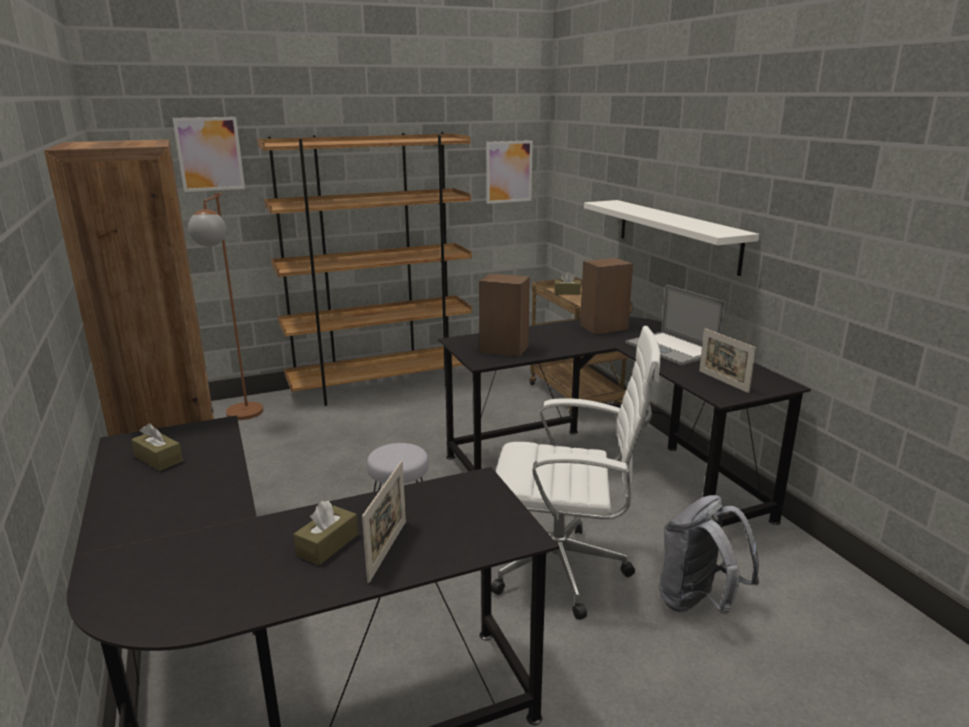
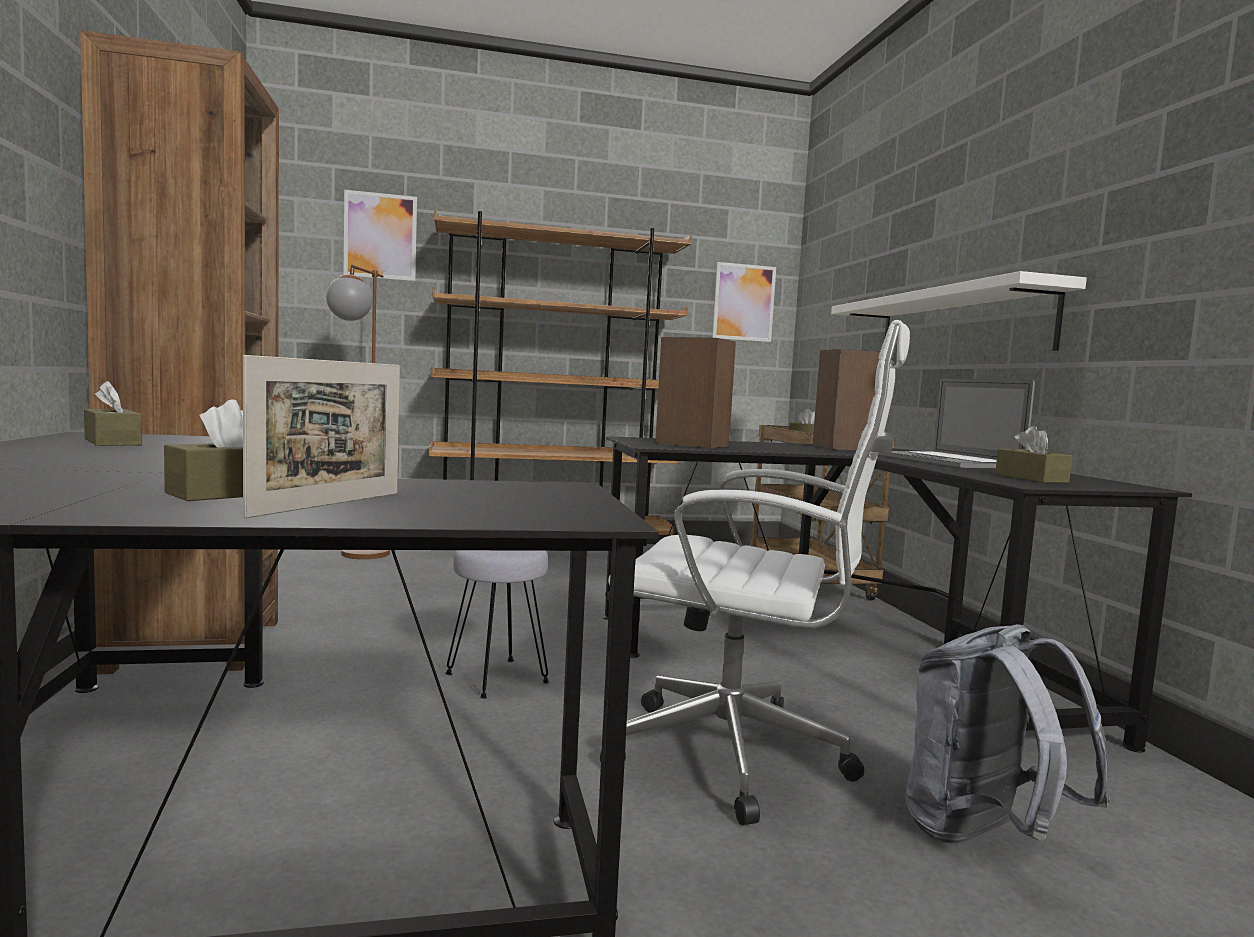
camera: 10 degrees right, 15 degrees down
(723, 381) = (1031, 478): picture frame -> brown tissue box

